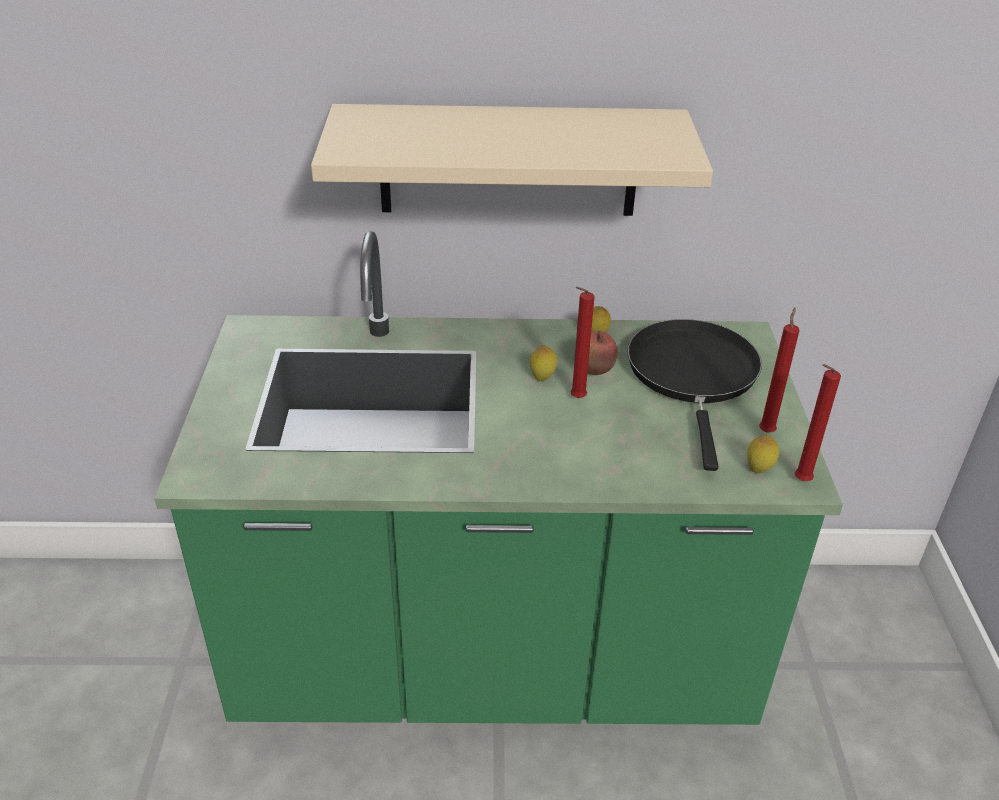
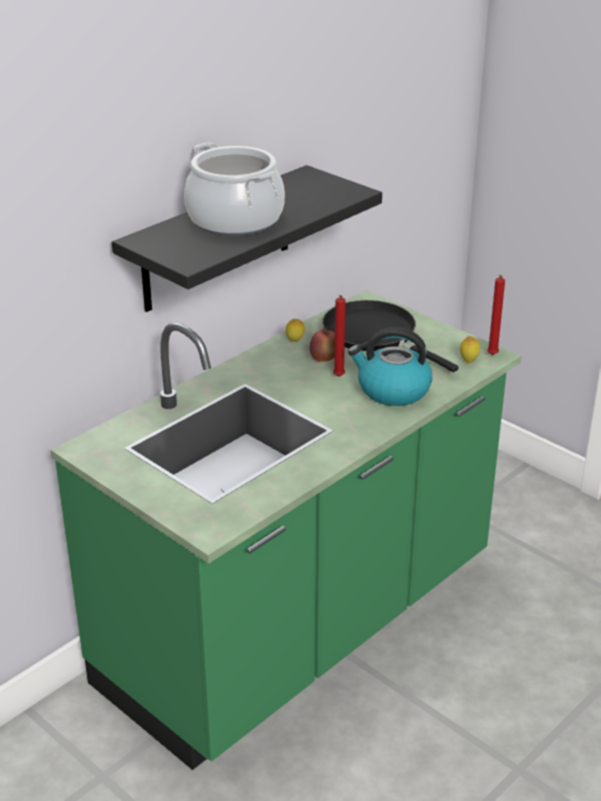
camera: 45 degrees left, 5 degrees down
(481, 131) = (235, 220): none -> cooking pot
(508, 161) = (217, 240): beige shelf -> black shelf
(542, 378) = (304, 377): lemon -> none
(609, 448) = (392, 390): none -> kettle
(766, 430) = (445, 342): red candle -> none

